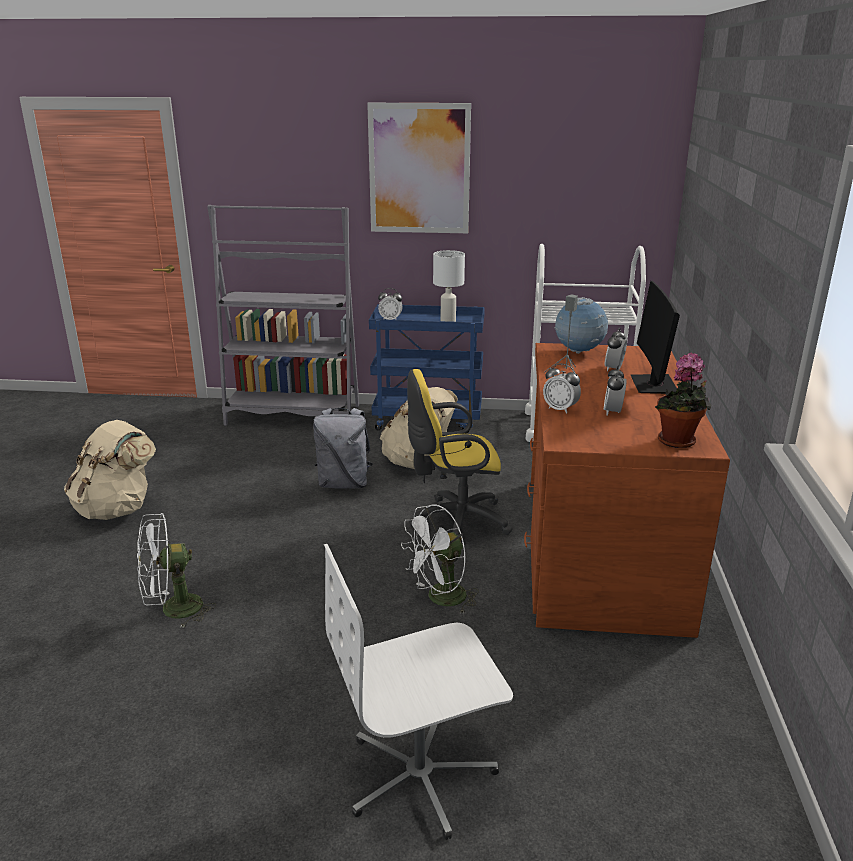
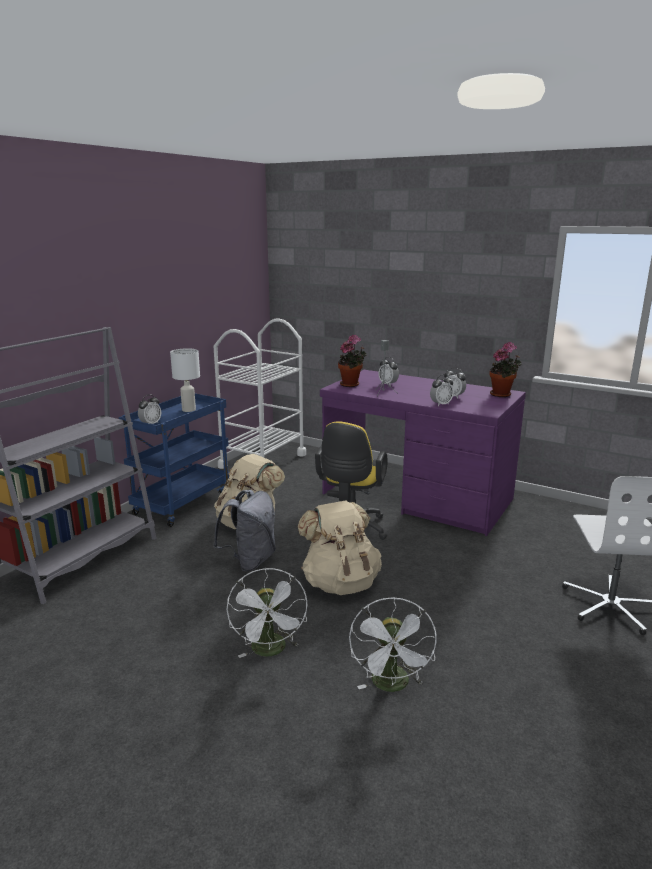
camera: 65 degrees left, 5 degrees down
(117, 509) = (162, 707): beige backpack -> beige backpack (340, 582)
(419, 169) = (128, 284): picture -> none
(440, 599) = (442, 558): white fan -> white fan (270, 651)
(579, 352) = (351, 384): globe -> potted plant
(599, 549) = (417, 497): brown desk -> purple desk
(653, 385) = (420, 383): monitor -> none

